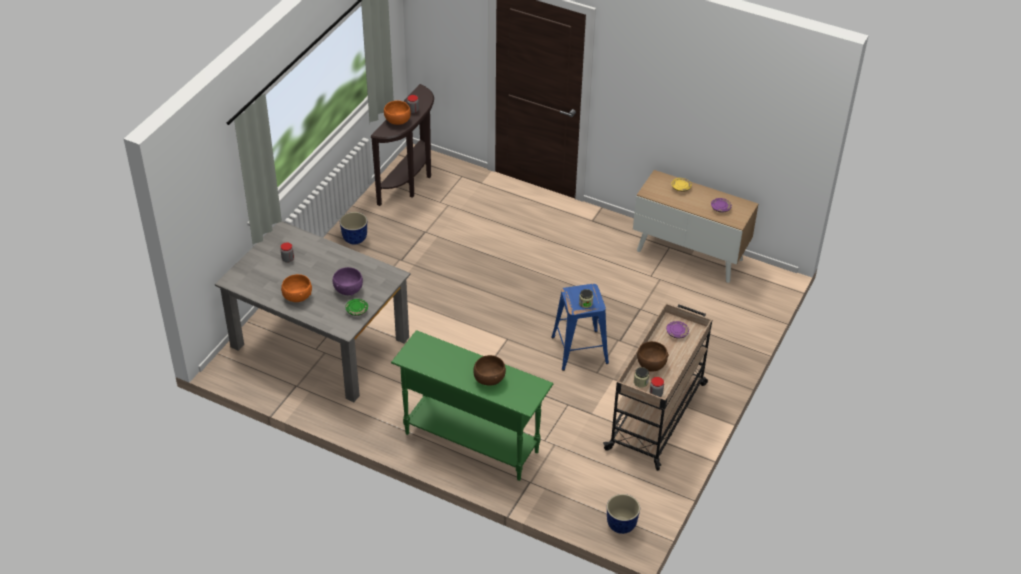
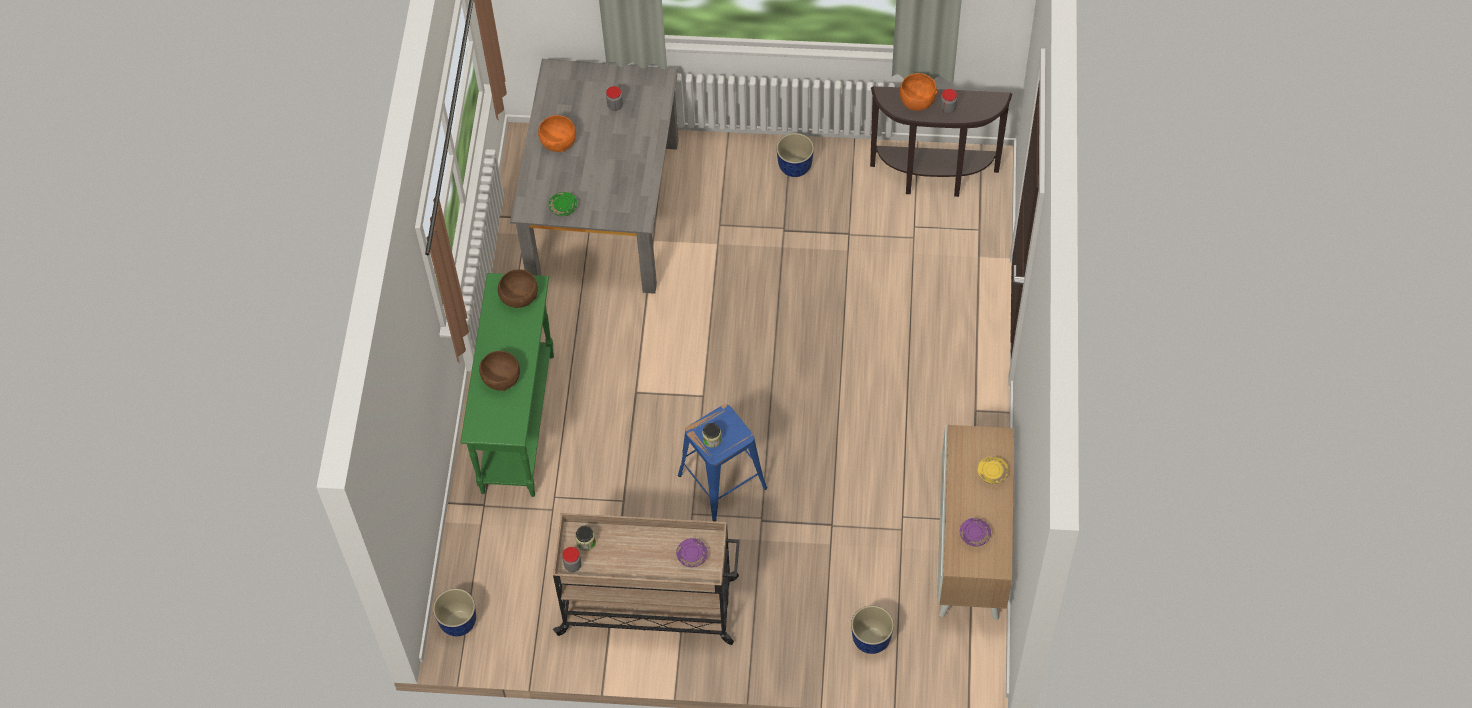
camera: 70 degrees right, 15 degrees up
(348, 289) = (593, 184): purple bowl -> none
(651, 365) = (621, 544): brown bowl -> brown bowl (519, 297)
(732, 318) = (871, 640): none -> planter

